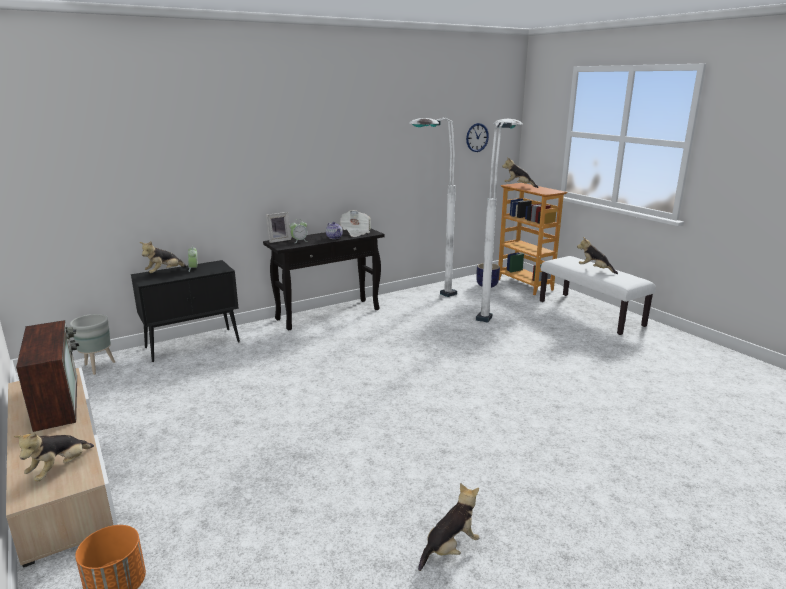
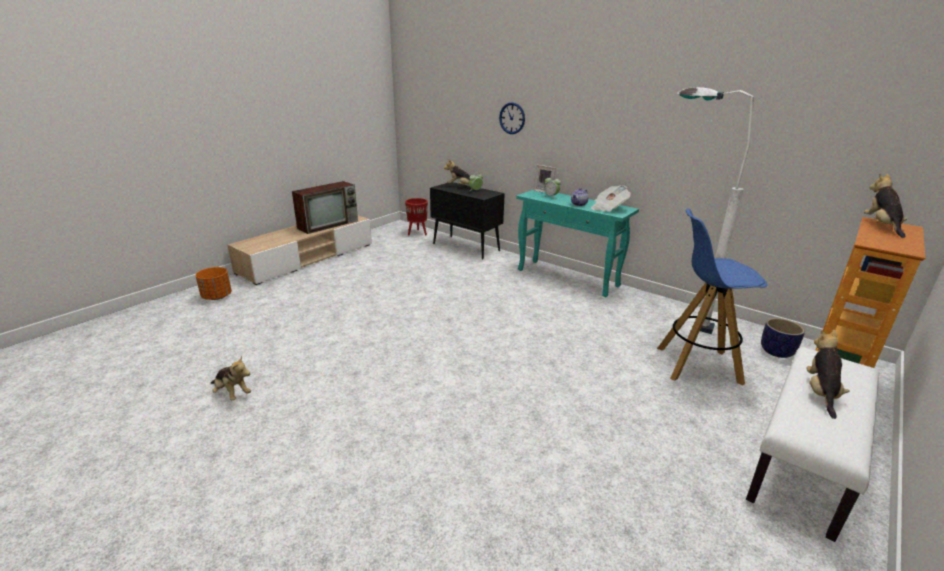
camera: 70 degrees right, 5 degrees up
(59, 469) = (263, 243): plush toy -> none
(98, 367) = (418, 233): grey planter -> red planter
(329, 314) = (568, 278): black console table -> turquoise console table
(477, 137) = (864, 133): wall clock -> wall clock (512, 118)
(492, 309) = (697, 365): white floor lamp -> blue stool

